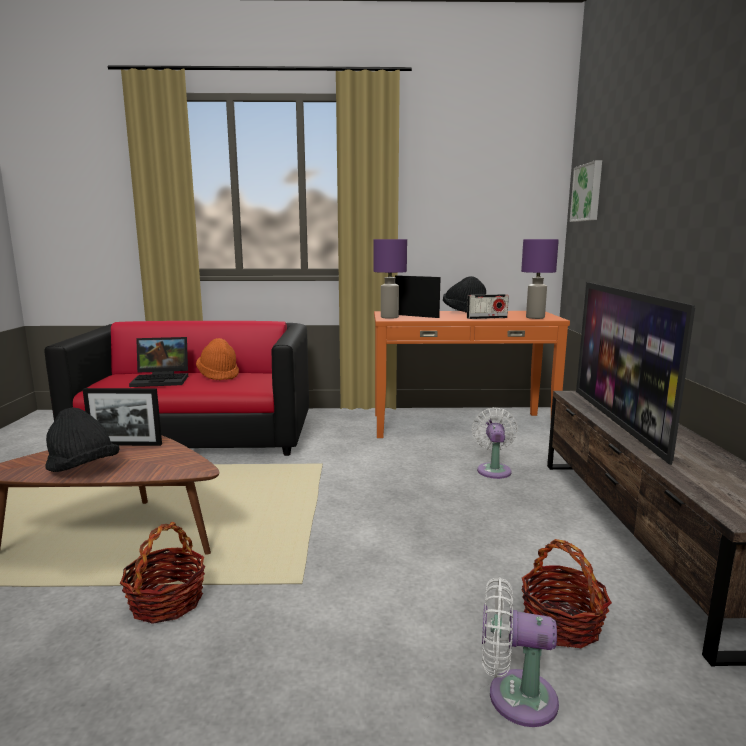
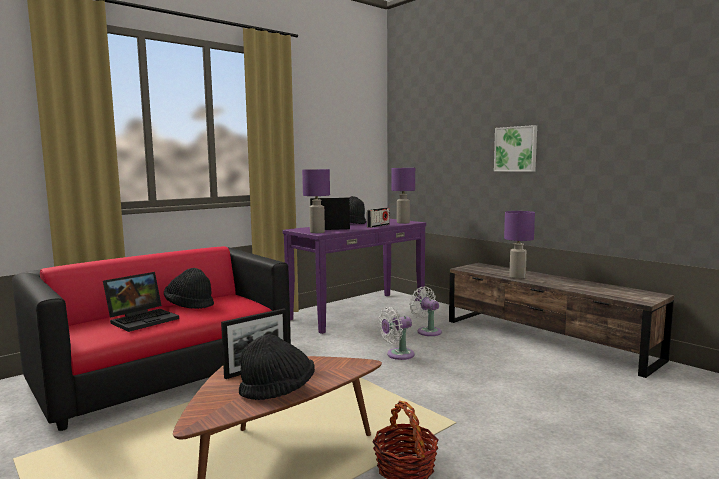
camera: 40 degrees left, 5 degrees down
(219, 375) = (189, 305): orange hat -> black hat
(461, 425) = (358, 311): orange console table -> purple console table
(514, 696) = (620, 418): white fan -> white fan (397, 355)
(562, 624) = (584, 386): basket -> none
(588, 192) = (414, 136): picture -> picture (516, 149)
(619, 422) = (517, 277): television -> purple table lamp

